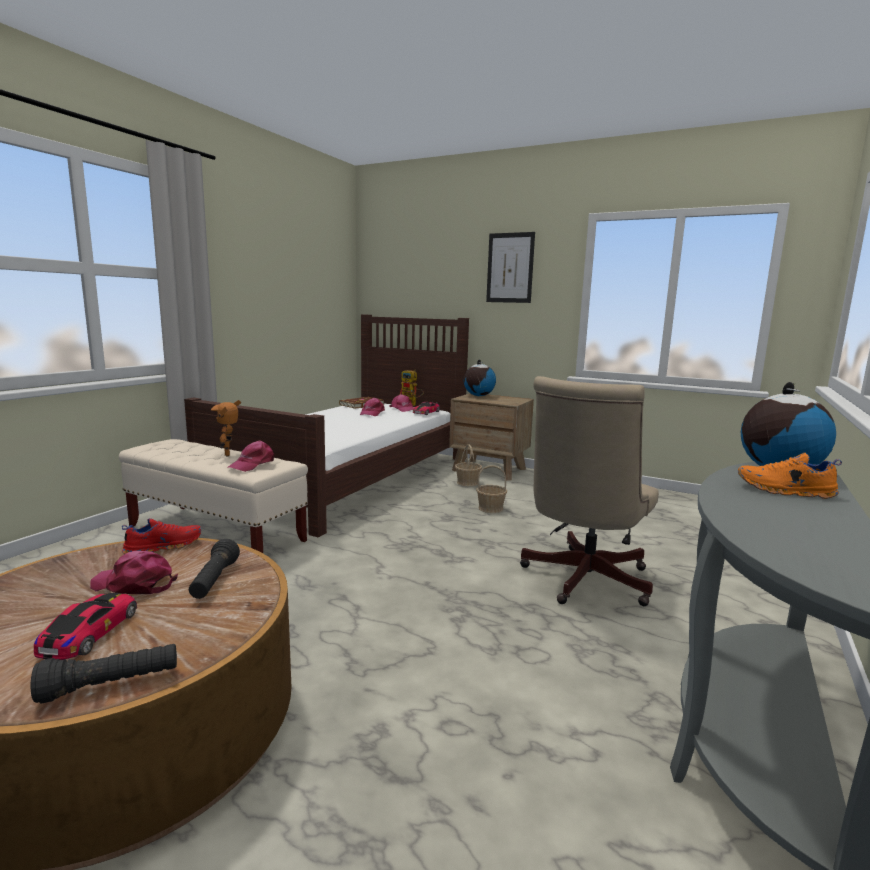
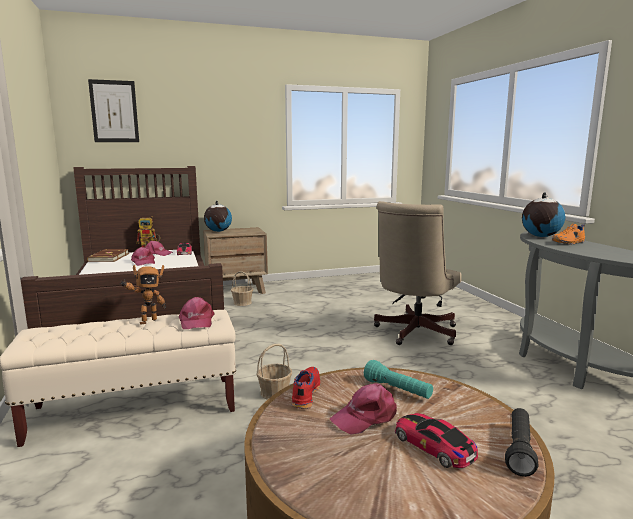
camera: 45 degrees left, 0 degrees up
(214, 581) = (397, 390): black flashlight -> turquoise flashlight
(230, 454) = (147, 321): toy robot -> toy robot turned 75 degrees counterclockwise
(491, 508) = (292, 314): basket -> basket (275, 392)
(510, 268) = (227, 123): picture -> picture (114, 111)
(582, 581) = (413, 333): beige office chair -> beige office chair turned 45 degrees clockwise

